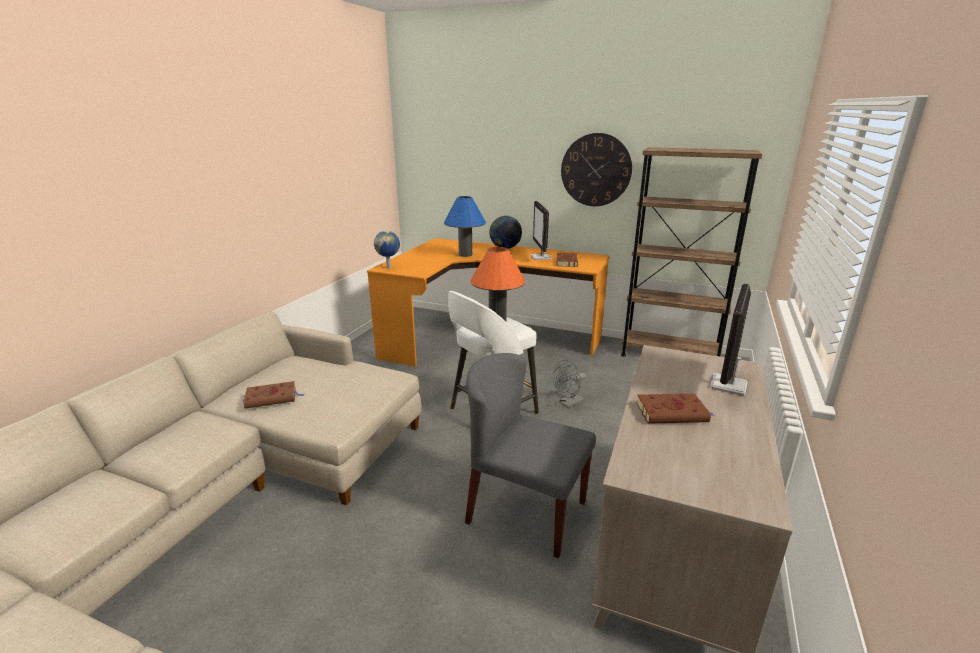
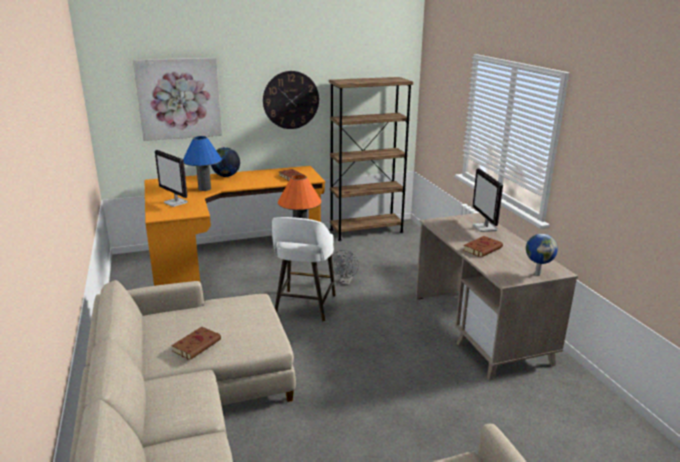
camera: 40 degrees left, 0 degrees up
(389, 267) = (161, 214): globe -> globe (537, 274)
(474, 157) = (179, 99): none -> picture
(525, 511) = (399, 350): grey chair -> none
(541, 257) = (267, 178): monitor -> monitor (176, 203)

